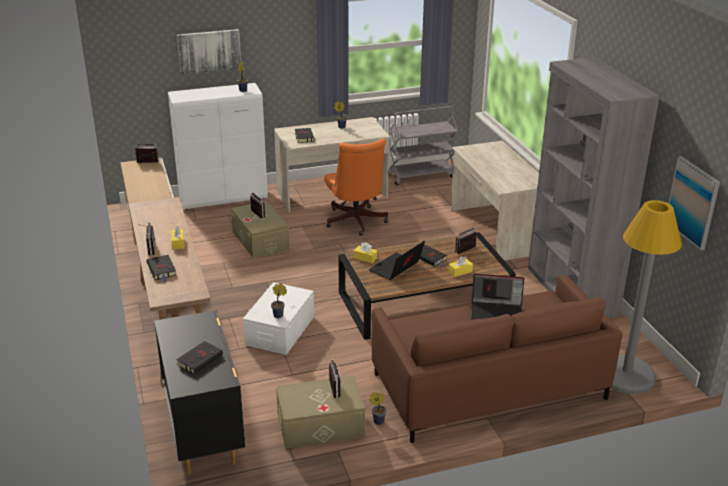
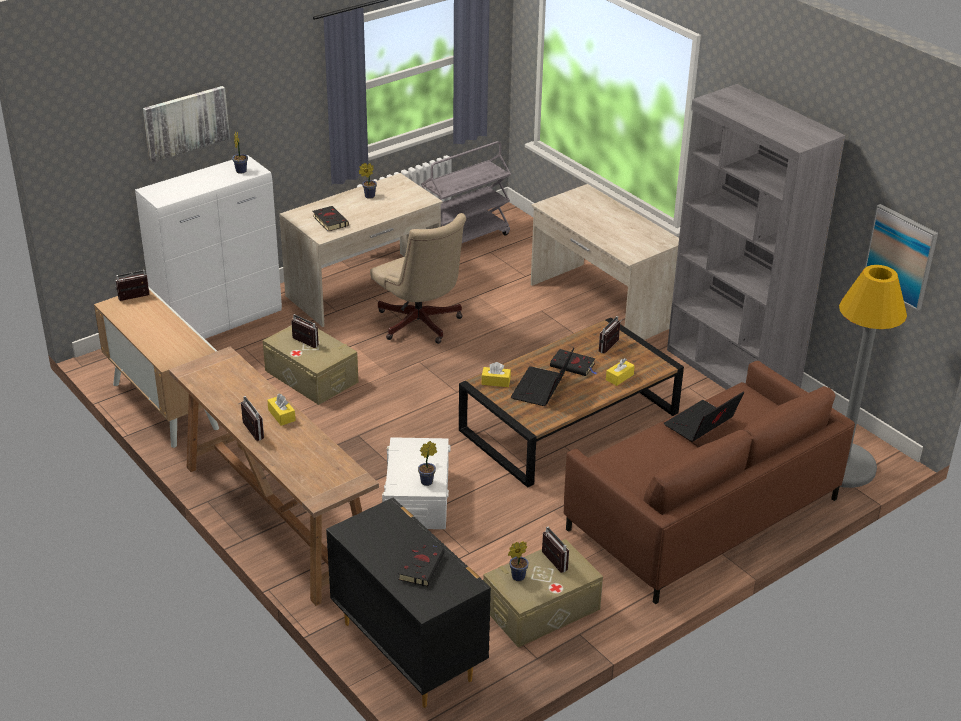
camera: 20 degrees left, 5 degrees up
(162, 270) = (290, 458): black book -> none
(356, 222) = (421, 326): orange office chair -> beige office chair
(377, 421) = (603, 587): potted plant -> potted plant (516, 577)
(497, 312) = (701, 425): laptop -> laptop turned 150 degrees clockwise

